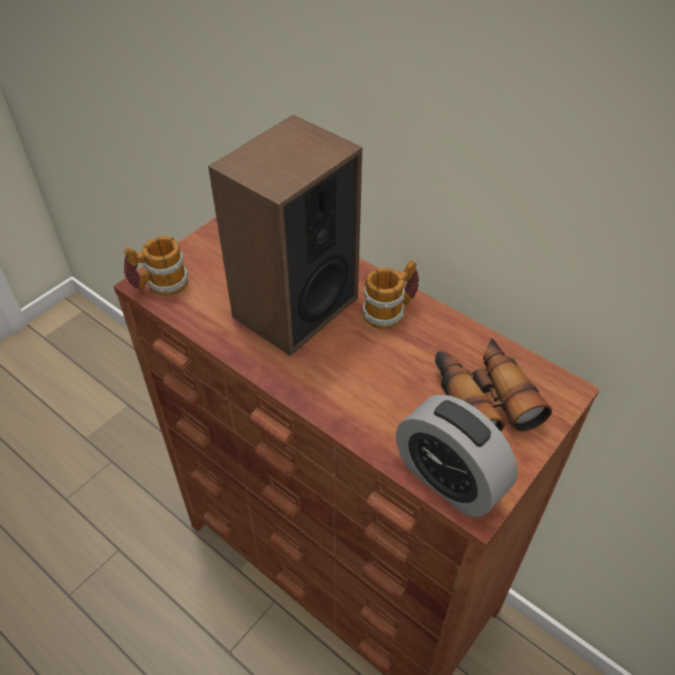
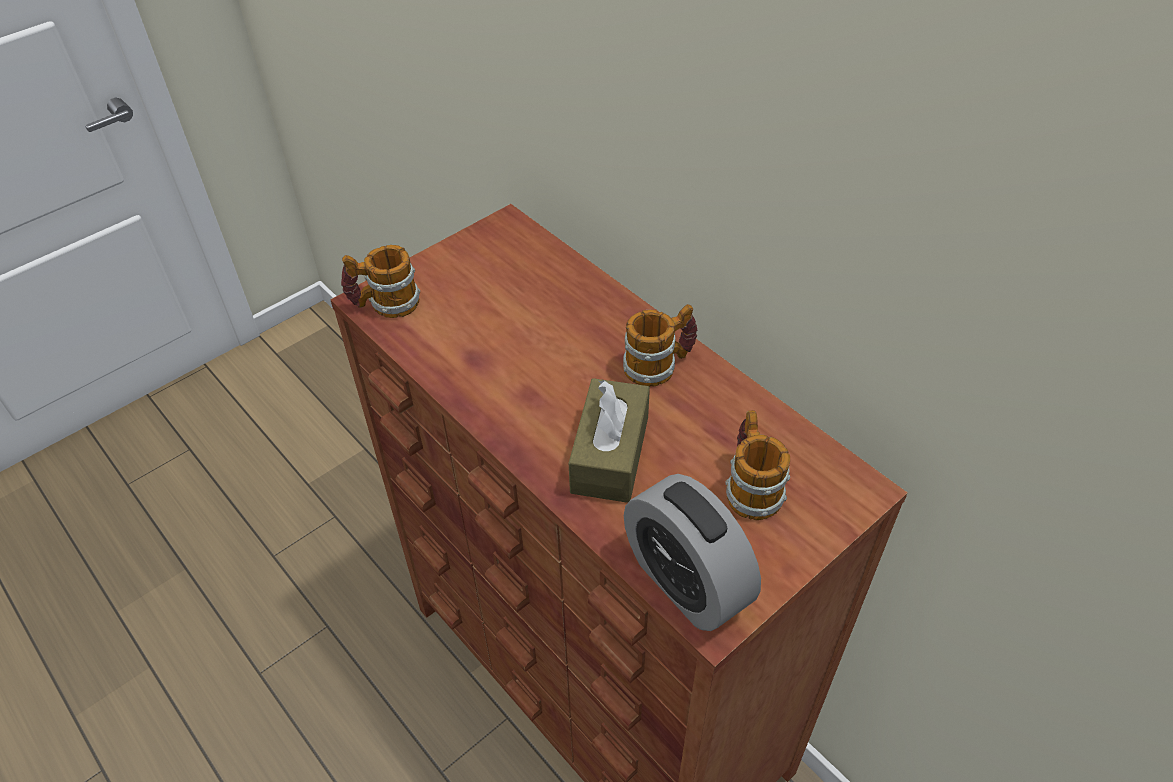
camera: 10 degrees right, 0 degrees up
(294, 307) = (541, 348): speaker -> none
(367, 385) = (610, 454): none -> brown tissue box
(482, 398) = (751, 486): binoculars -> mug

